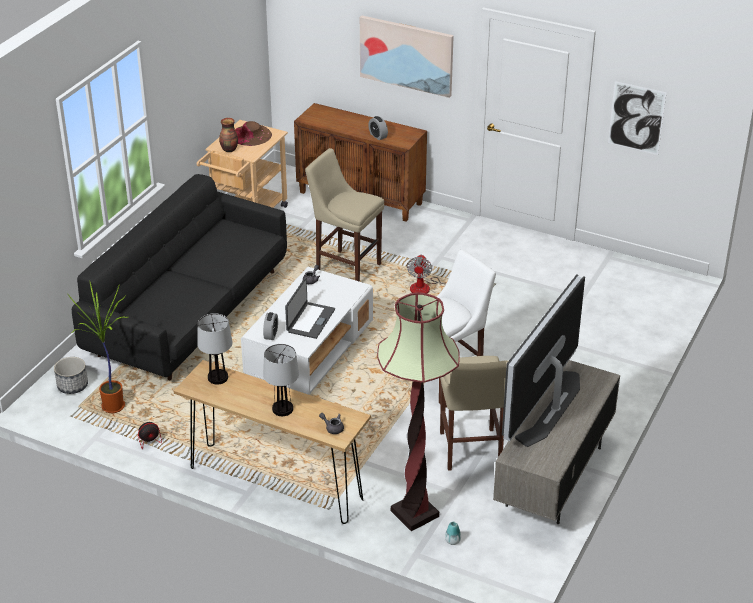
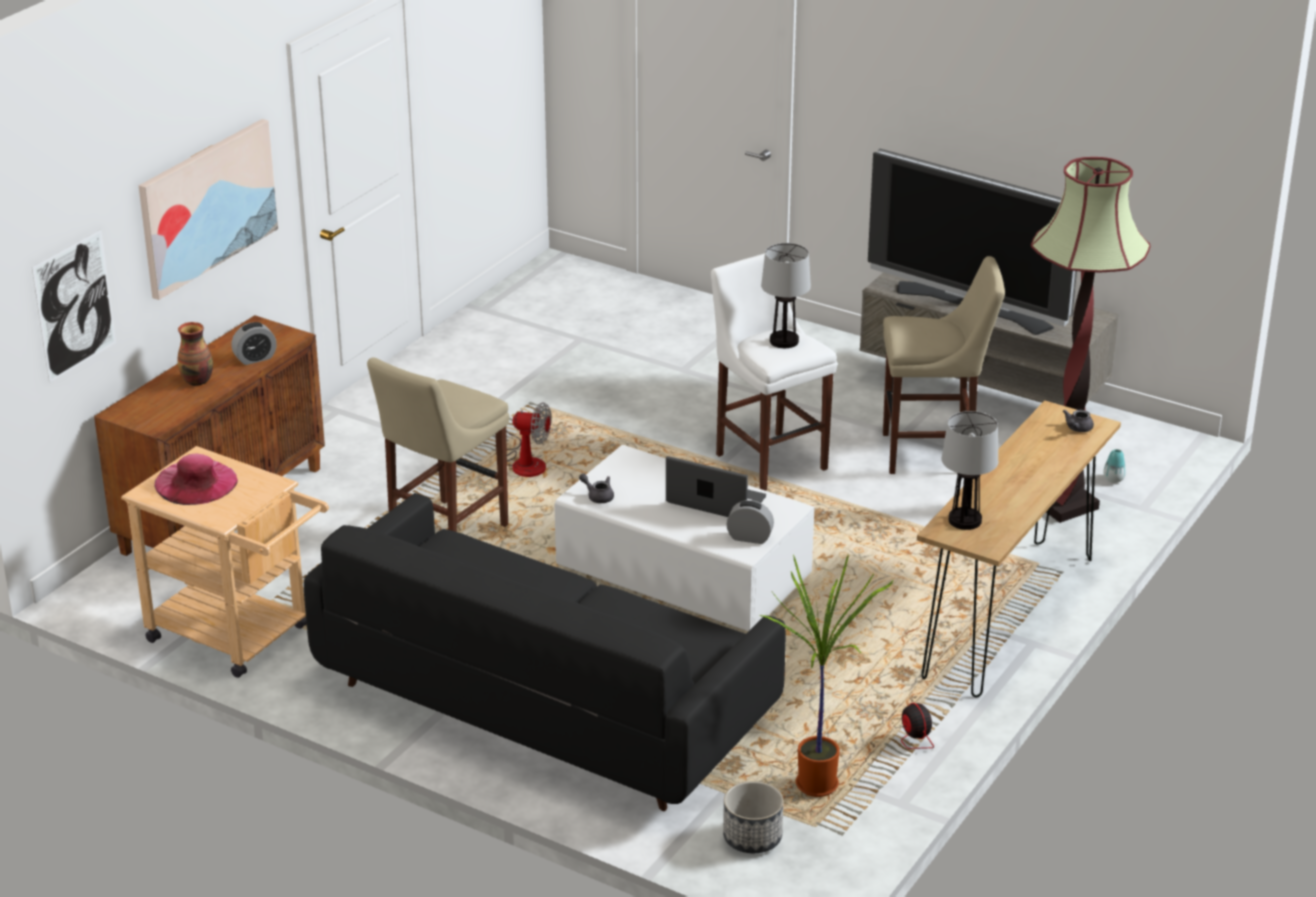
camera: 85 degrees left, 5 degrees down
(229, 149) = (244, 505): vase -> vase (198, 380)
(251, 135) = (196, 482): brown hat -> pink hat
(283, 409) = (1039, 466): table lamp -> table lamp (784, 341)
(636, 118) = (464, 78): picture -> picture (74, 305)

